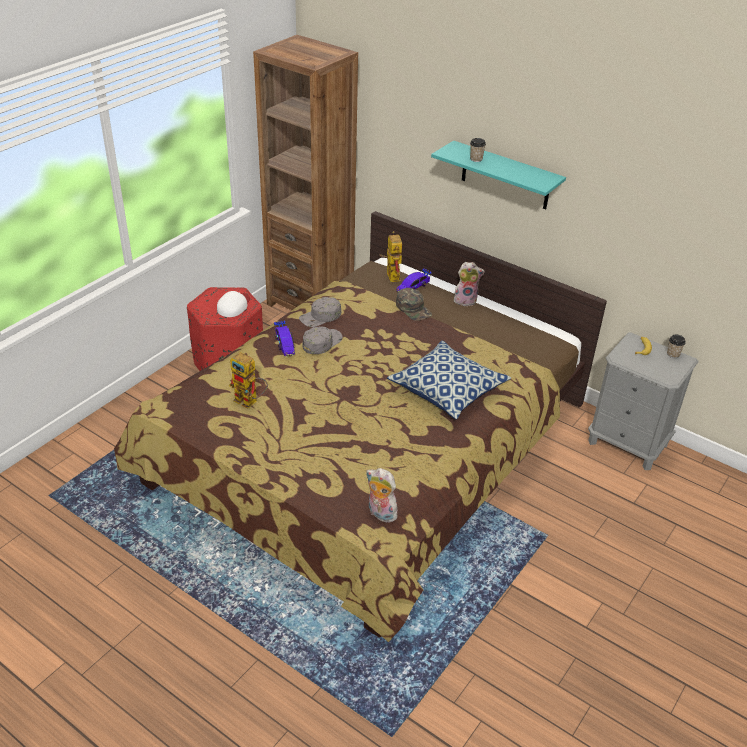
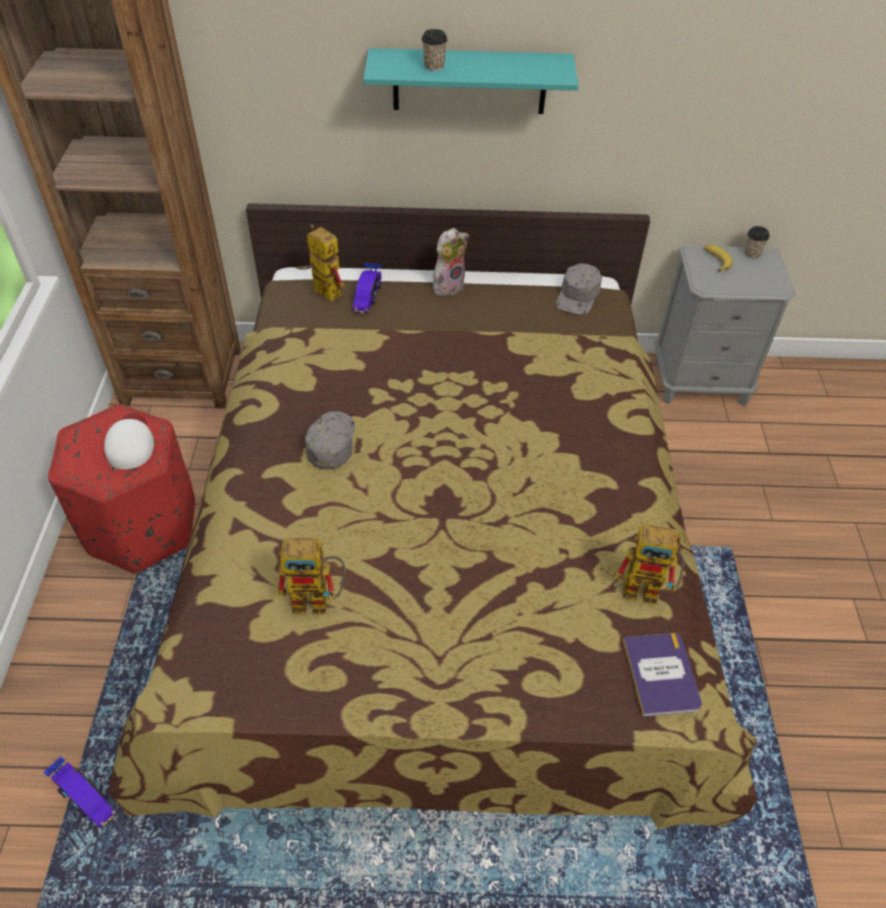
camera: 35 degrees left, 10 degrees up
(284, 344) = (280, 471): toy car -> toy car (84, 797)
(320, 317) = (290, 401): grey cap -> grey cap (578, 296)
(380, 514) = (661, 674): plush toy -> book
(413, 309) = (402, 328): green cap -> none
(415, 479) = (649, 589): none -> toy robot
(447, 390) = (558, 429): pillow -> none

